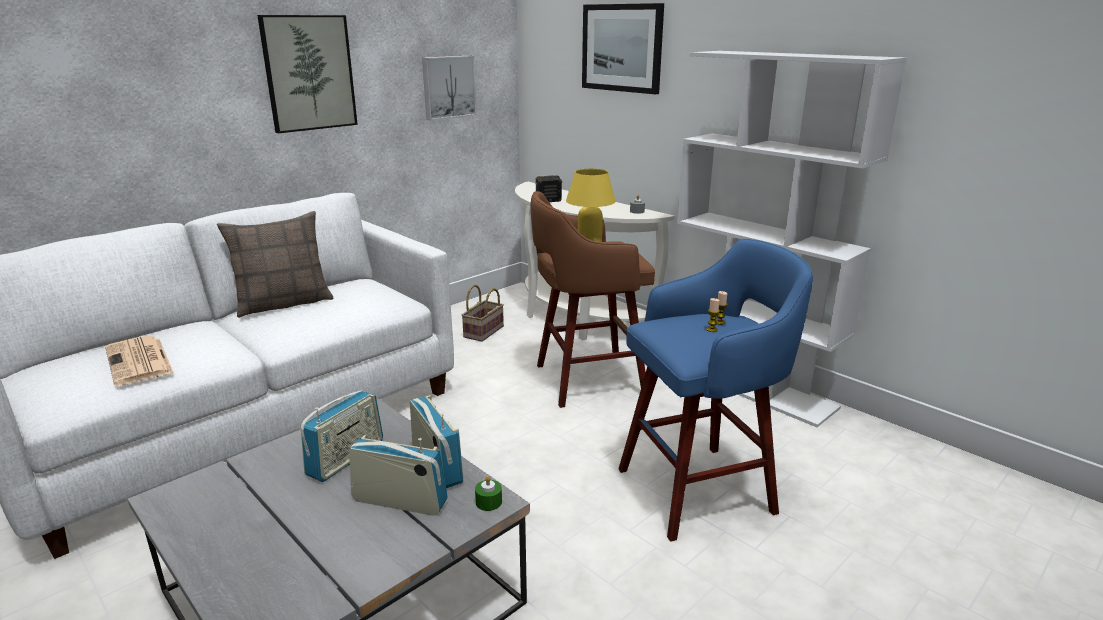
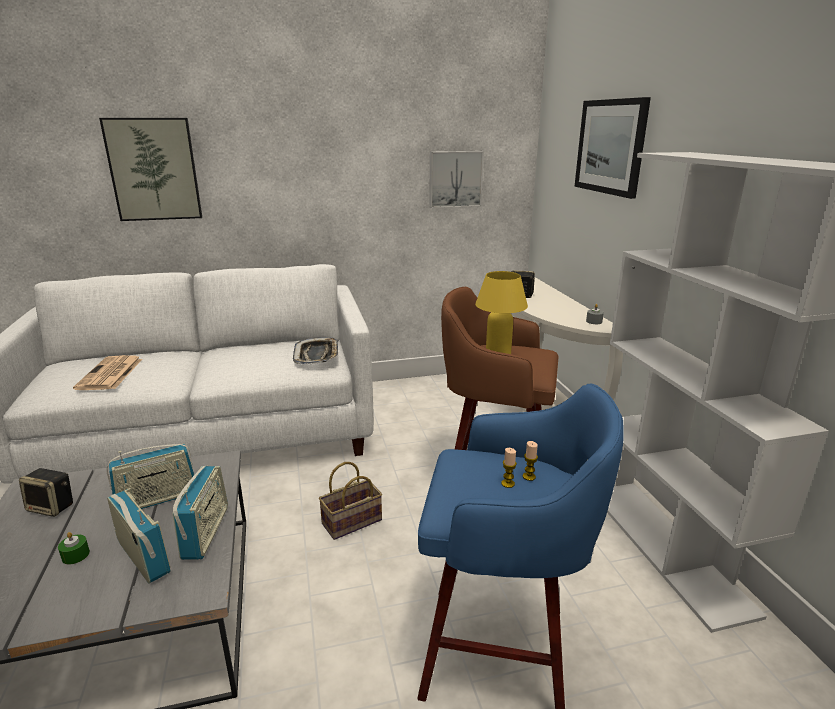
camera: 30 degrees right, 0 degrees up
(227, 503) = (52, 507): none -> speaker
(284, 303) = (247, 349): pillow -> none
(309, 73) = (319, 162): picture -> picture (154, 169)
(377, 293) = (317, 355): none -> tray
(484, 332) = (444, 406): basket -> basket (351, 523)
(488, 502) = (199, 589): green candle -> green candle (75, 555)

